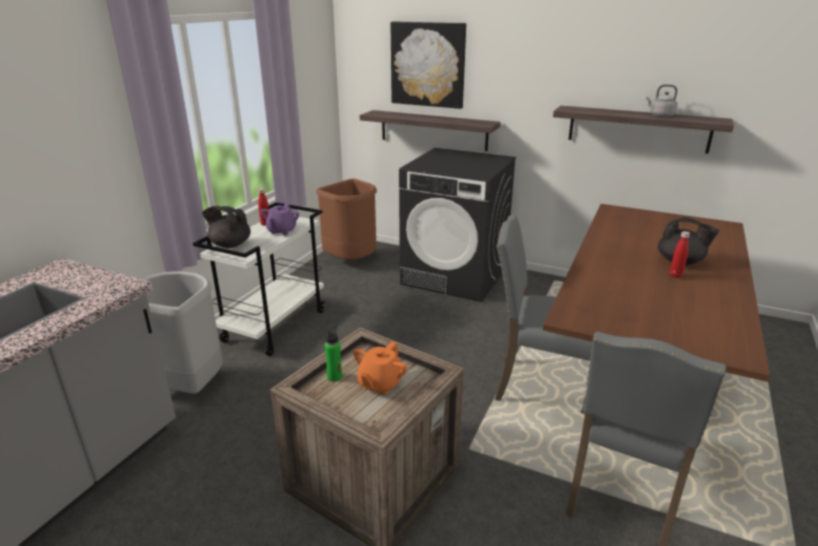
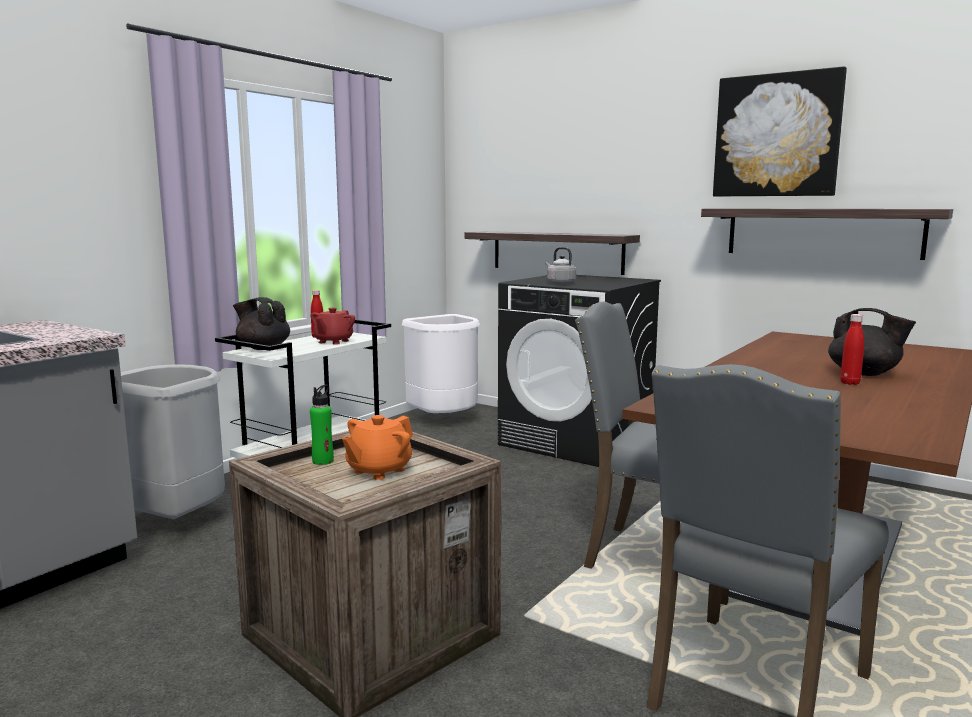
camera: 10 degrees right, 15 degrees down
(281, 231) = (333, 341): purple teapot -> red teapot
(352, 261) = (444, 421): brown trash can -> white trash can
(428, 64) = (550, 170): picture -> picture (777, 135)
(660, 115) = (847, 208): grey kettle -> grey kettle (559, 283)

